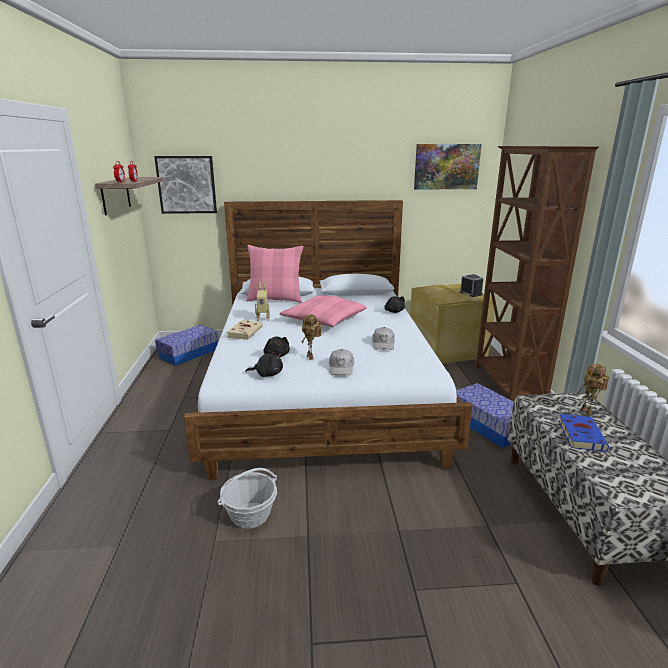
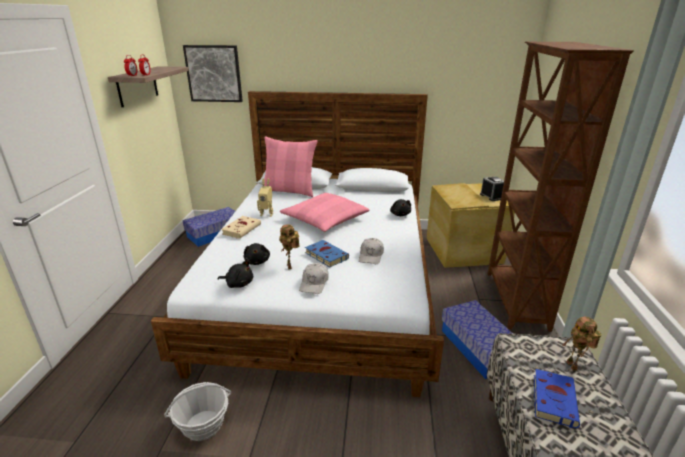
camera: 10 degrees right, 5 degrees up
(340, 347) = (325, 255): none -> blue book
(446, 166) = (477, 59): picture -> none

